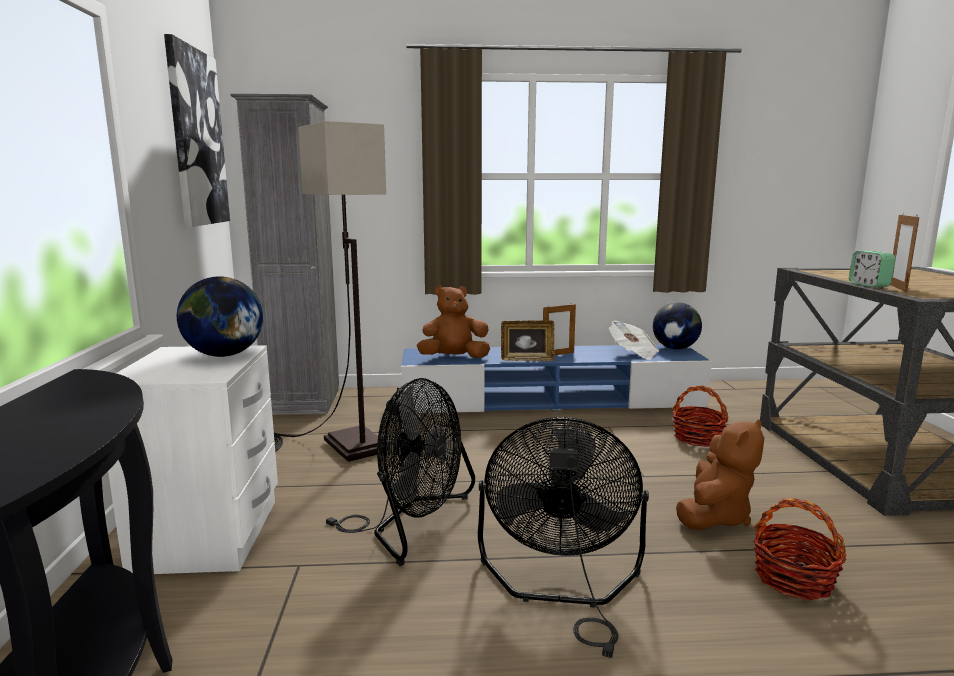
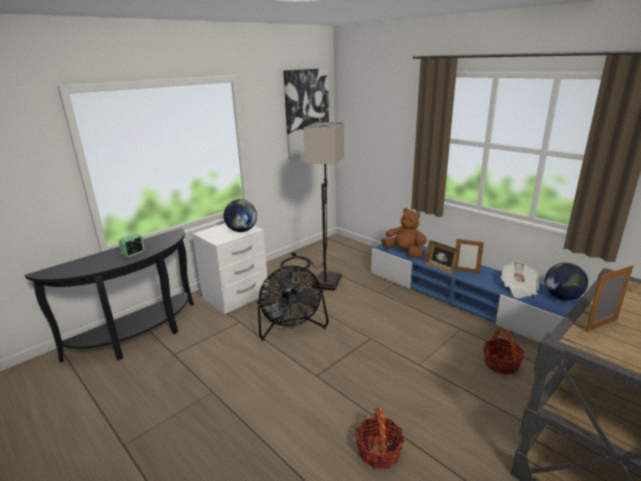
camera: 50 degrees right, 10 degrees up
(304, 401) = (346, 249): grey cabinet -> none
(565, 588) = (290, 384): black fan -> none
(714, 516) = (408, 404): brown plush toy -> none
(869, 285) = (585, 313): alarm clock -> alarm clock (133, 254)

